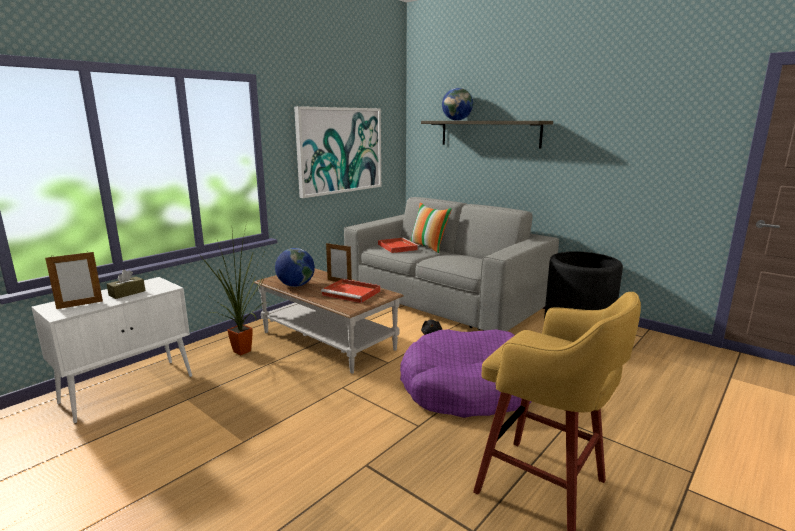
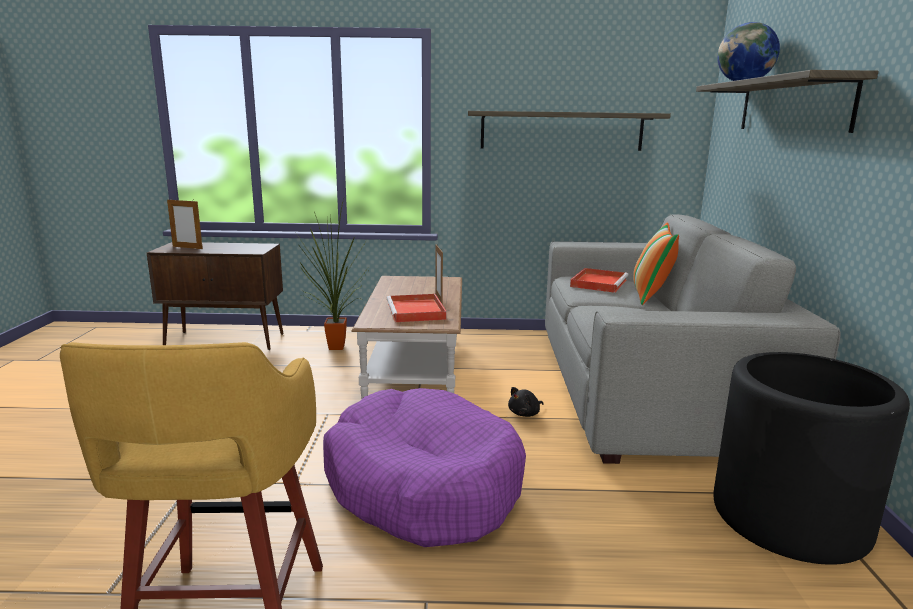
camera: 50 degrees right, 0 degrees up
(127, 293) = (227, 248): brown tissue box -> none
(129, 389) = (226, 341): white cabinet -> brown cabinet
(296, 285) = (396, 289): globe -> none
(340, 150) = (561, 131): picture -> shelf

